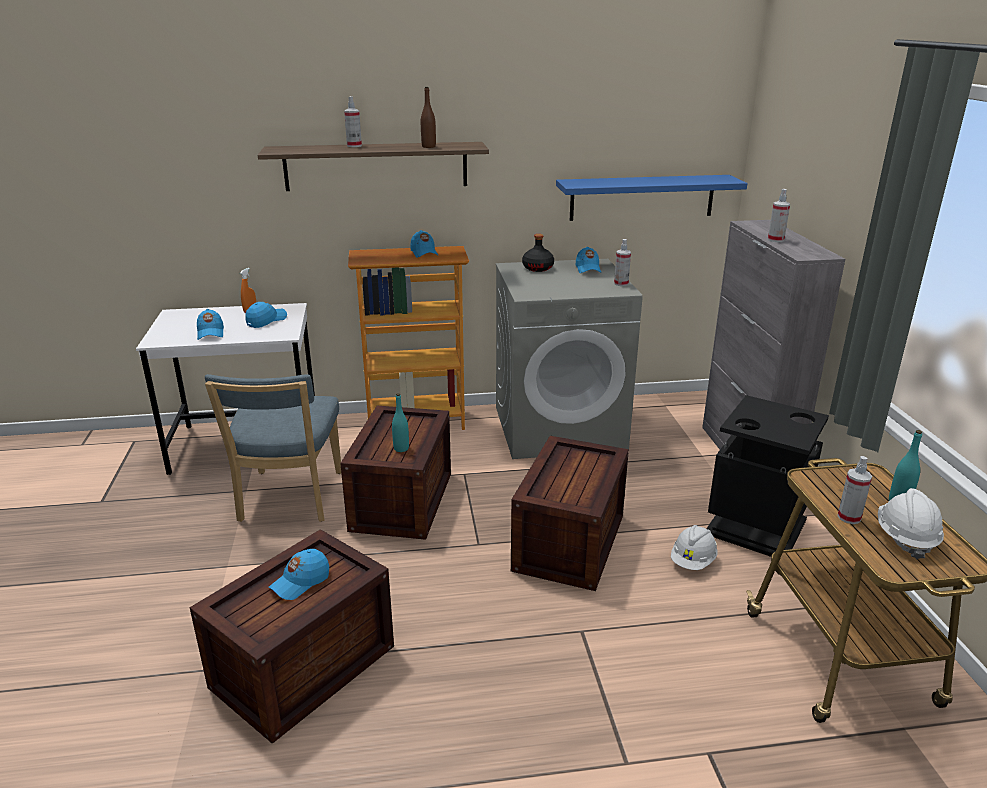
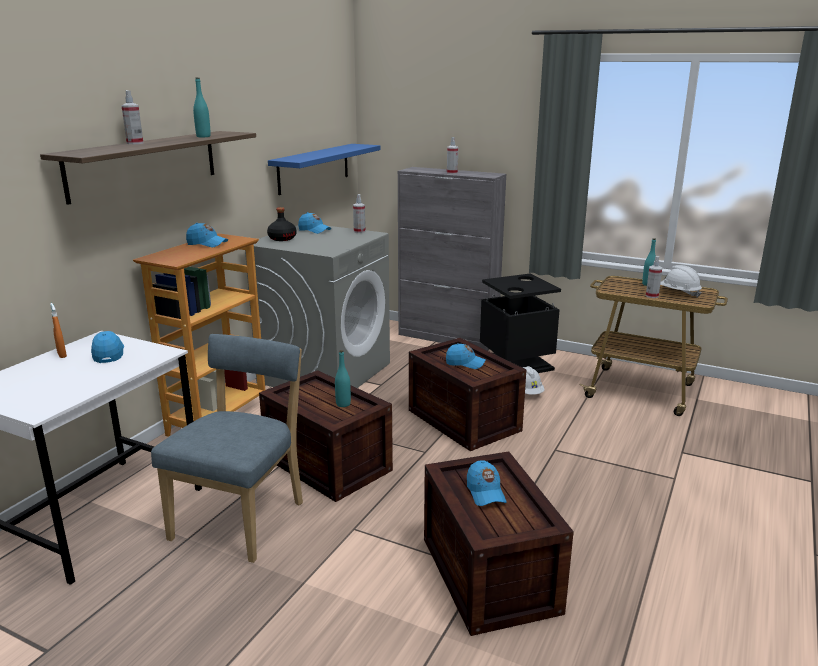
camera: 55 degrees left, 5 degrees down
(210, 333) = (81, 382): blue cap -> blue cap (465, 363)
(289, 499) = (242, 518): blue chair -> blue chair turned 105 degrees counterclockwise
(428, 147) = (203, 136): brown bottle -> turquoise bottle

